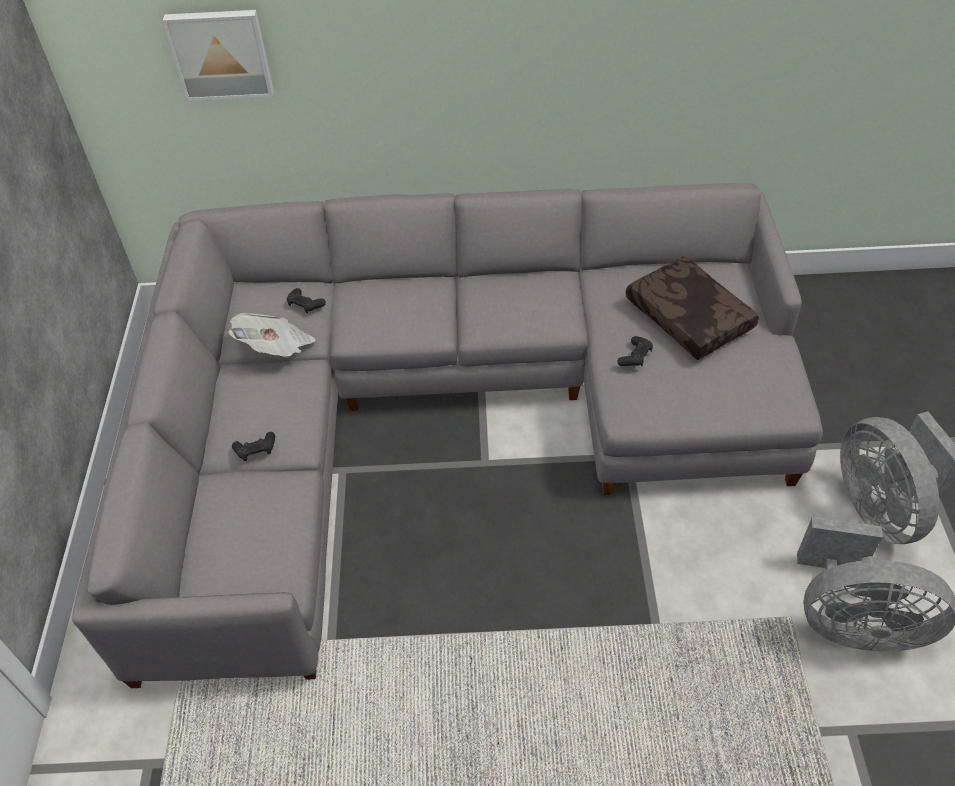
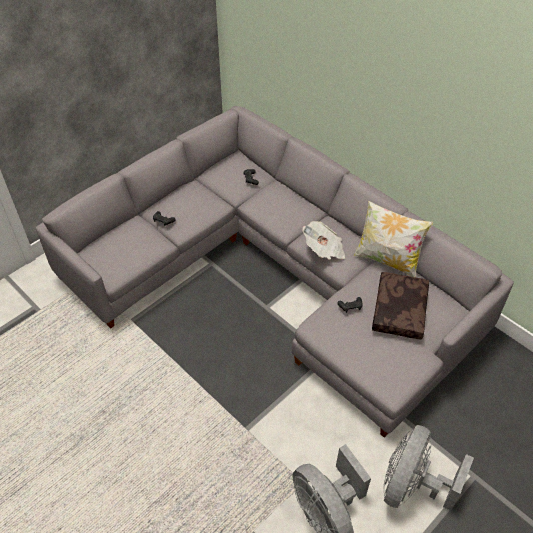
camera: 45 degrees right, 0 degrees up
(221, 53) = (277, 39): picture -> none
(276, 348) = (218, 188): newspaper -> newspaper (324, 249)
(598, 274) = (387, 260): none -> pillow

